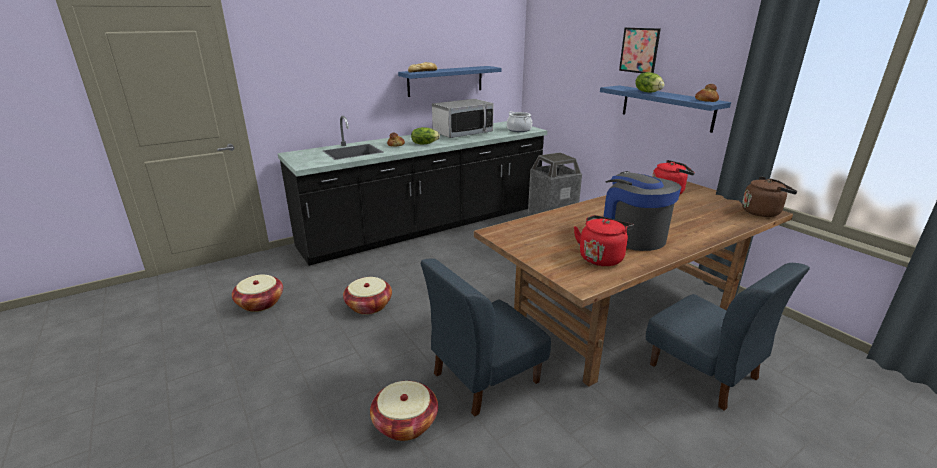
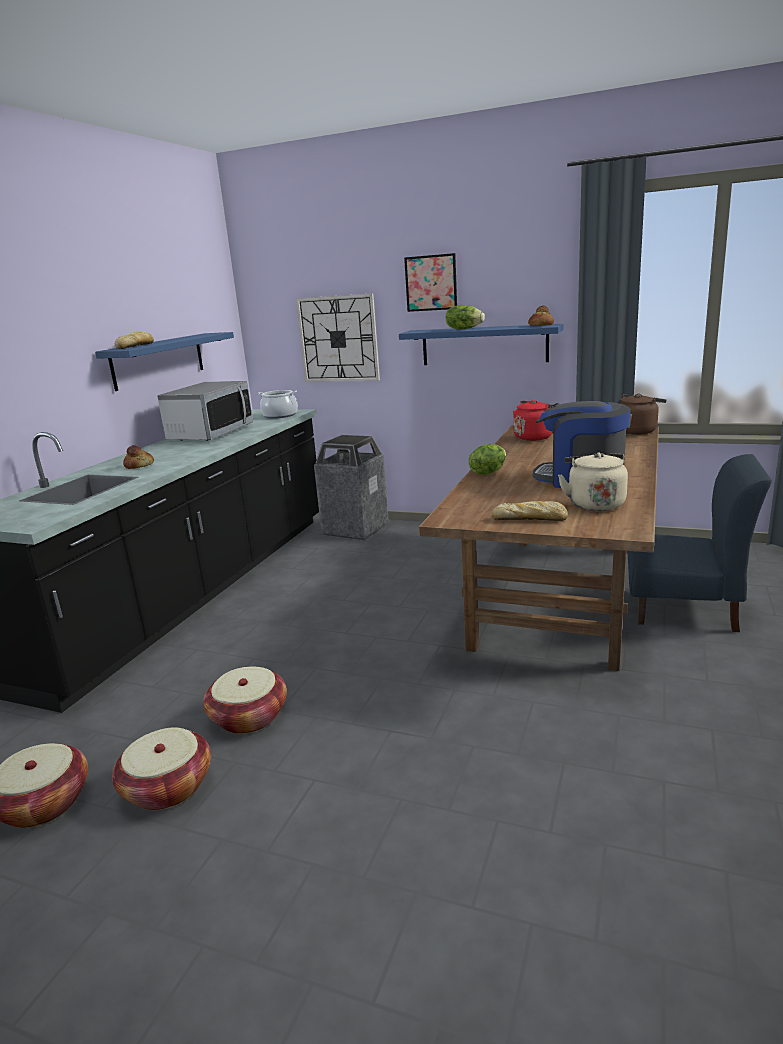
camera: 35 degrees left, 5 degrees down
(405, 423) = (498, 818): basket -> basket (167, 788)
(424, 144) = (181, 455): lettuce -> lettuce (488, 472)
(484, 377) = (513, 718): blue chair -> none
(540, 251) = (531, 519): none -> bread
(574, 82) = (338, 339): none -> wall clock
(601, 257) = (594, 504): red kettle -> beige kettle

